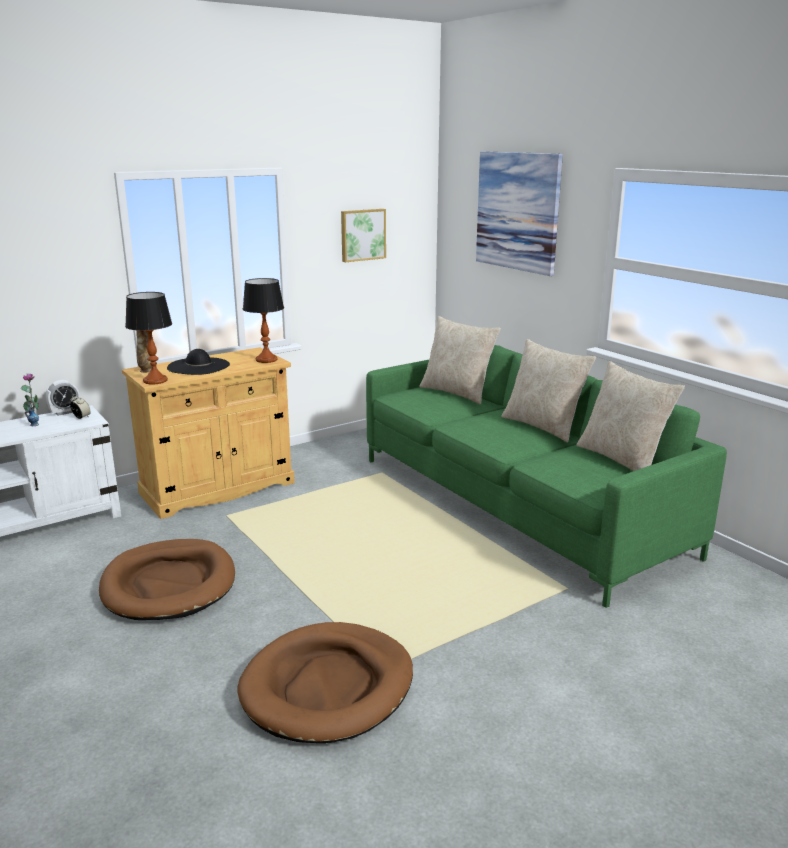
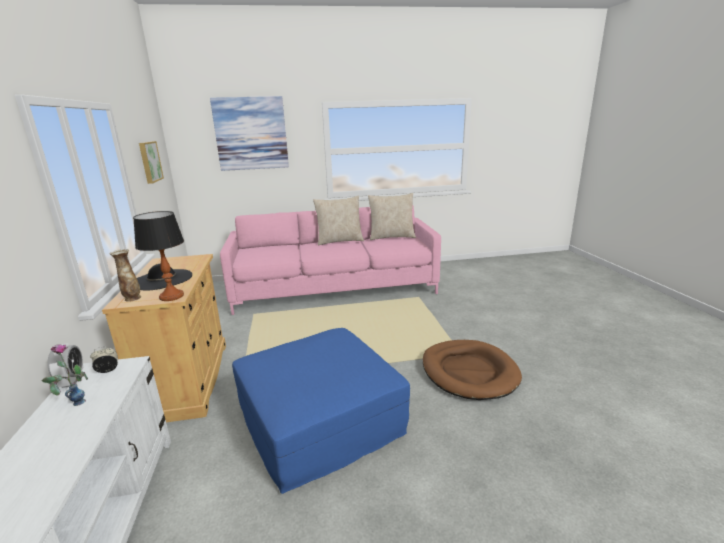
camera: 65 degrees left, 0 degrees up
(169, 584) = (319, 421): brown dog bed -> blue ottoman
(266, 360) = (191, 259): table lamp -> none
(457, 392) = (267, 247): beige pillow -> none
(515, 504) = (334, 289): green sofa -> pink sofa

